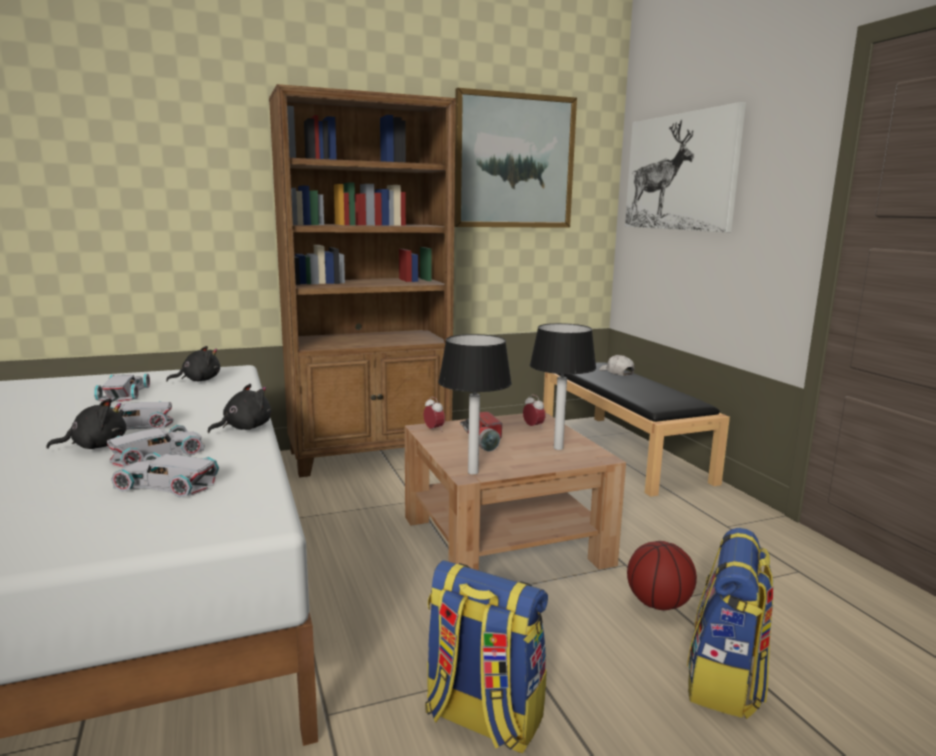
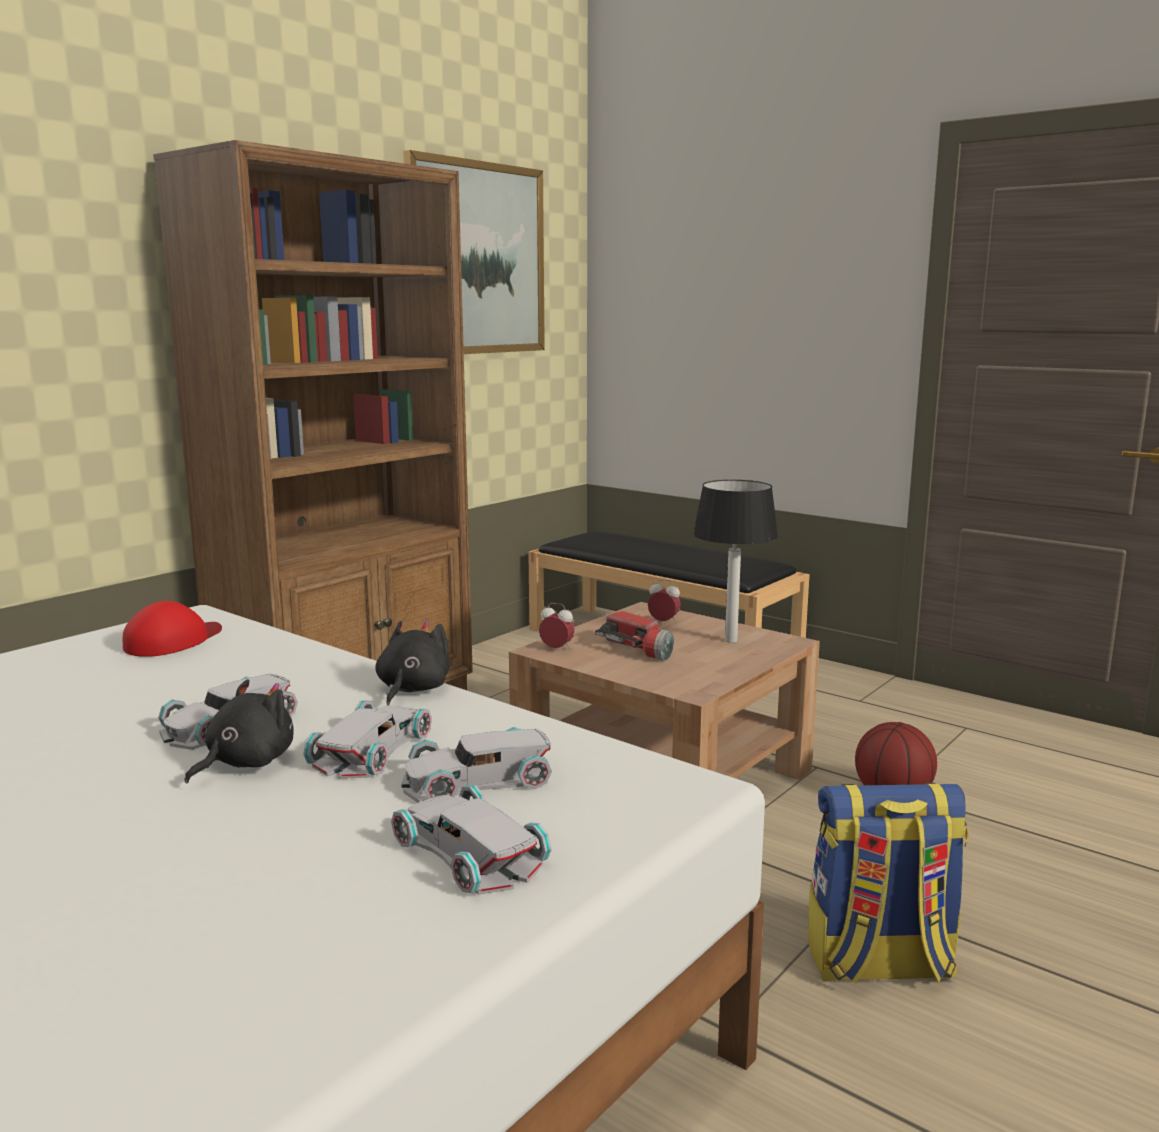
camera: 30 degrees left, 0 degrees up
(125, 393) = (91, 682): white toy car -> white toy car (470, 850)
(198, 380) = (173, 641): black plush toy -> red cap
(473, 472) = (691, 687): table lamp -> none
(616, 372) = (633, 541): white cap -> none
(679, 172) = (695, 276): picture -> none
(725, 681) = (1026, 847): backpack -> none

